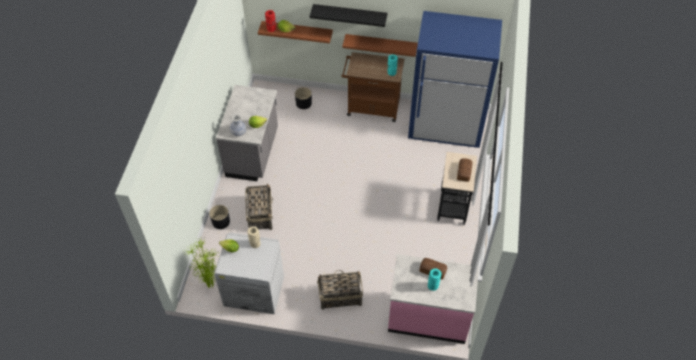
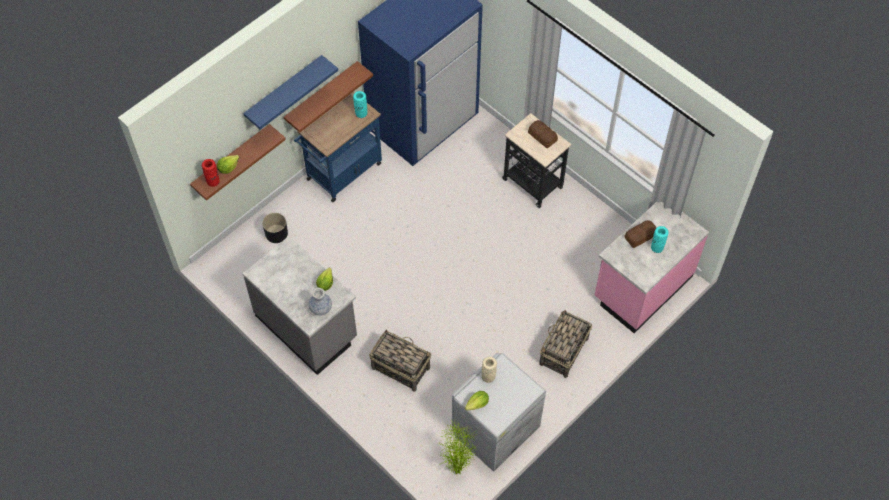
camera: 55 degrees left, 5 degrees up
(220, 221) = (378, 414): black planter -> none
(350, 14) = (284, 91): black shelf -> blue shelf
(371, 108) = (342, 173): brown cart -> blue cart

